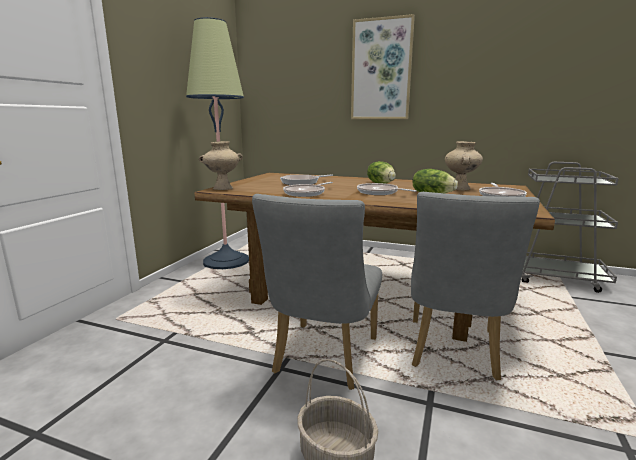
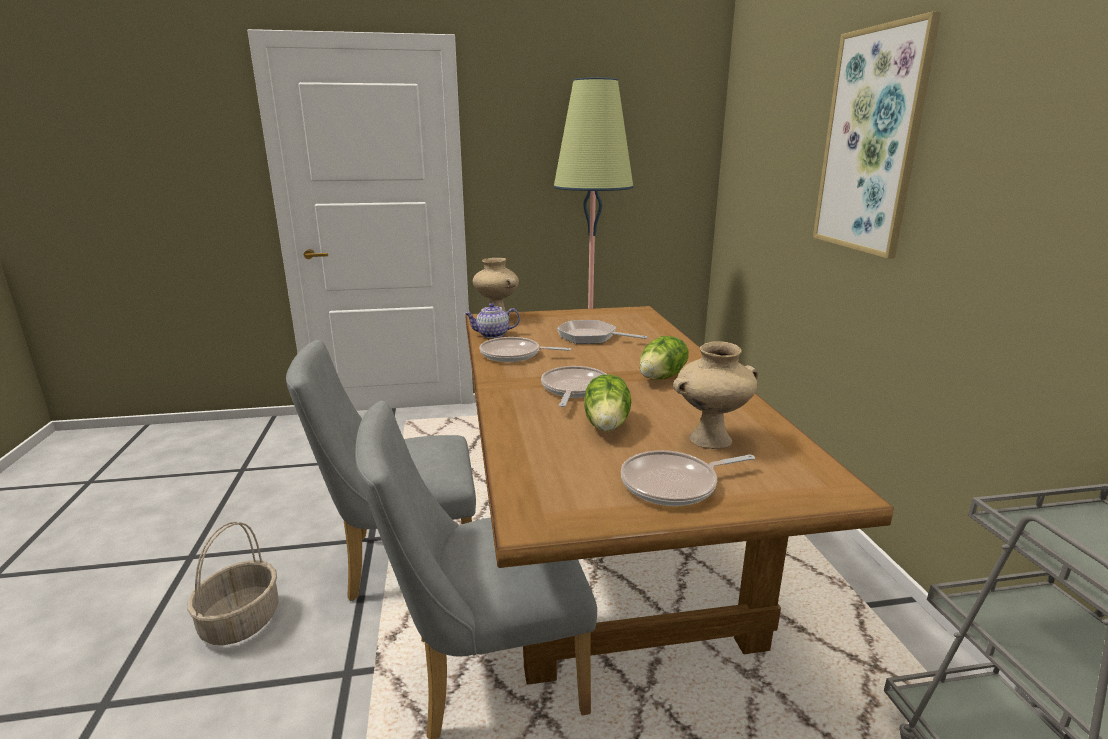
camera: 60 degrees right, 5 degrees up
(258, 192) = (492, 335): none -> teapot

